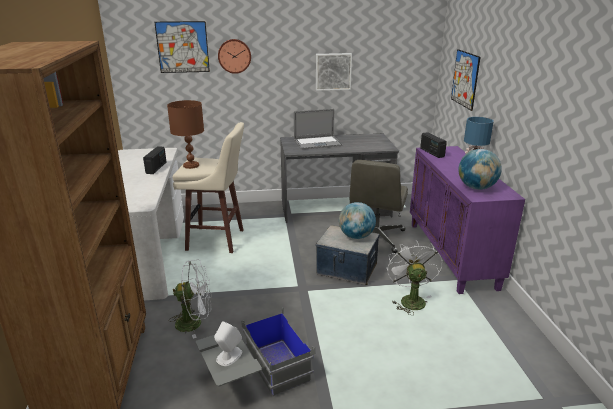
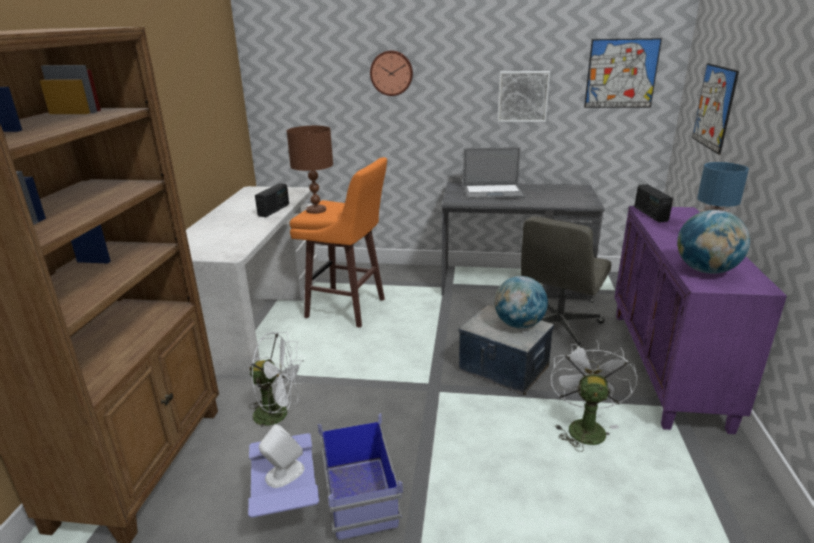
camera: 15 degrees right, 0 degrees up
(182, 47) = (328, 61): picture -> picture (621, 73)
(217, 240) = (347, 309): beige stool -> orange stool
(255, 376) = (326, 505): grey storage box -> blue storage box

